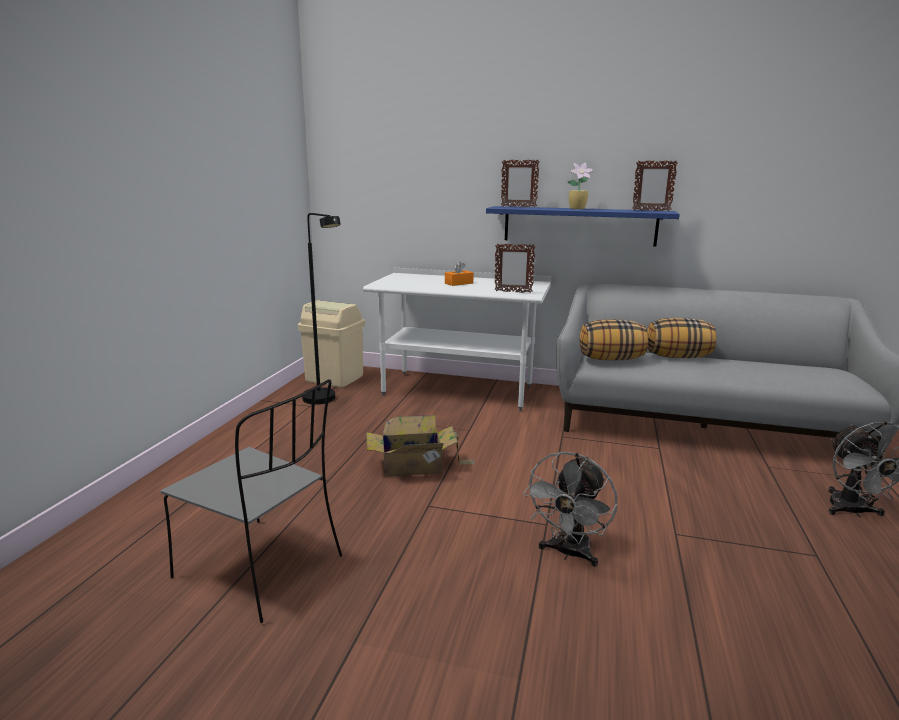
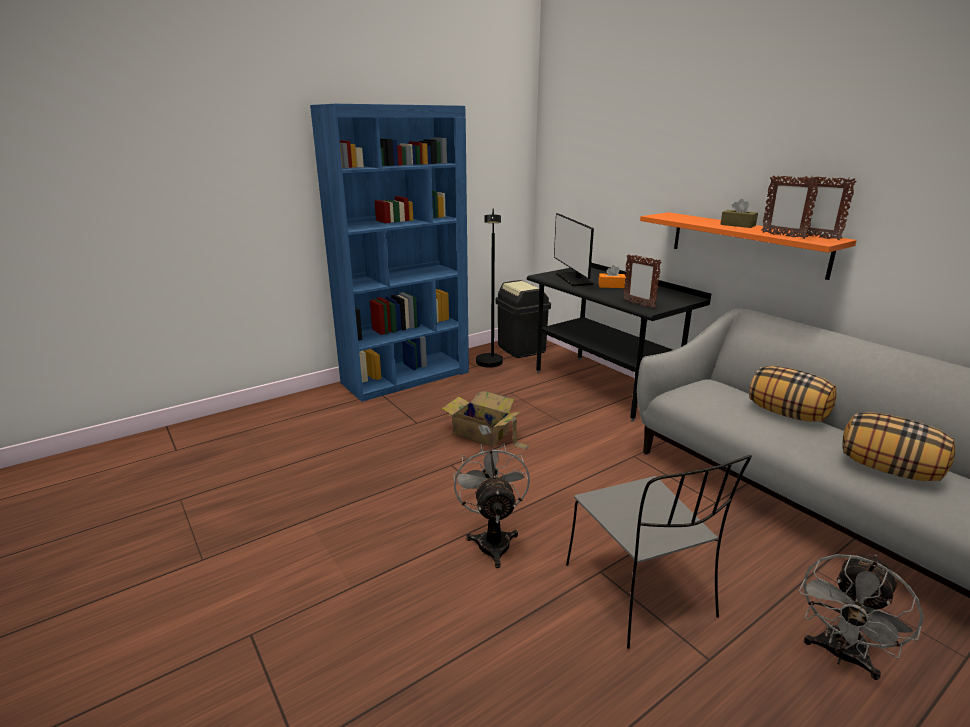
camera: 40 degrees right, 5 degrees up
(243, 439) = (406, 377): none -> blue bookcase
(262, 568) = (319, 459): grey chair -> grey chair (641, 592)
(334, 378) = (521, 349): beige trash can -> black trash can
(415, 283) = (574, 279): none -> monitor
(458, 390) = (603, 387): white desk -> black desk
(518, 207) = (683, 216): picture frame -> picture frame (783, 235)
(568, 553) = (492, 539): grey fan -> grey fan turned 105 degrees clockwise
(578, 209) = (737, 225): potted plant -> brown tissue box
(579, 226) = (747, 243): blue shelf -> orange shelf
(611, 359) = (702, 394): pillow -> pillow (888, 469)

